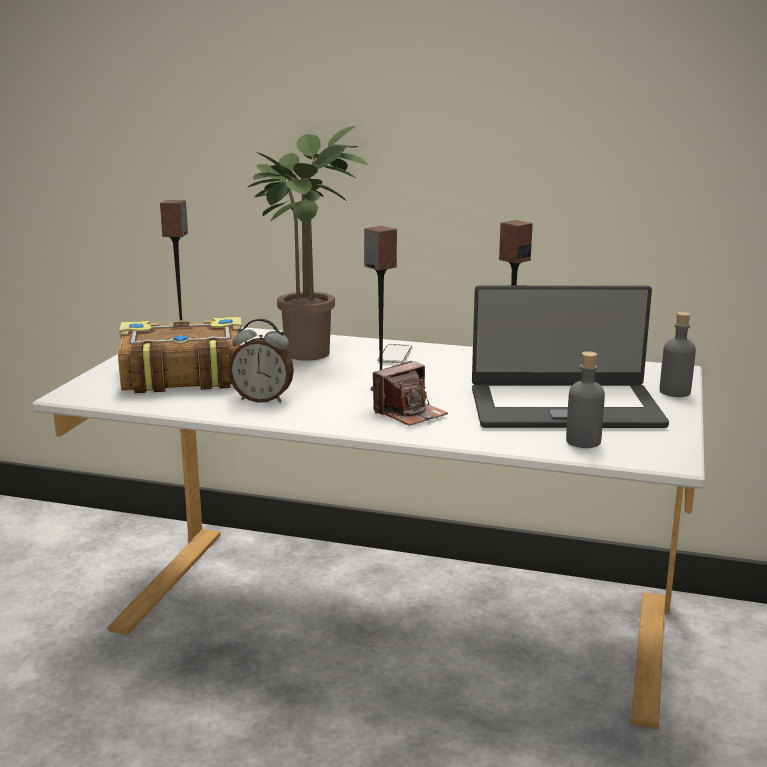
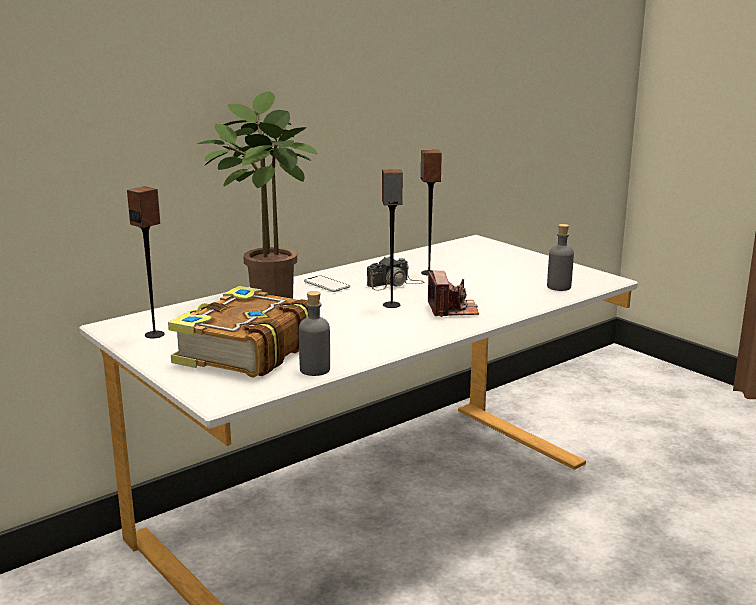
camera: 55 degrees left, 0 degrees up
(263, 399) = (354, 339): alarm clock -> none
(447, 375) = (395, 284): none -> camera
(564, 406) = (498, 275): laptop -> none
(675, 392) = (510, 250): grey bottle -> grey bottle (315, 369)

